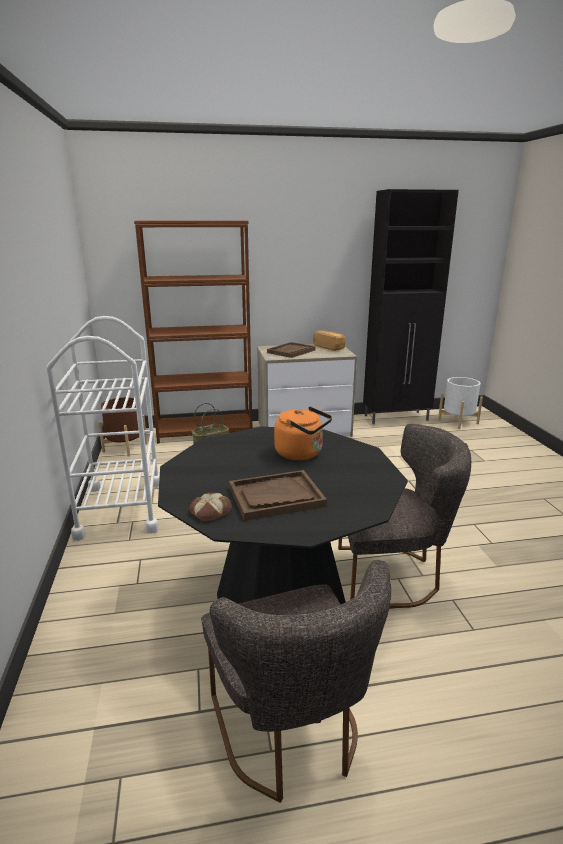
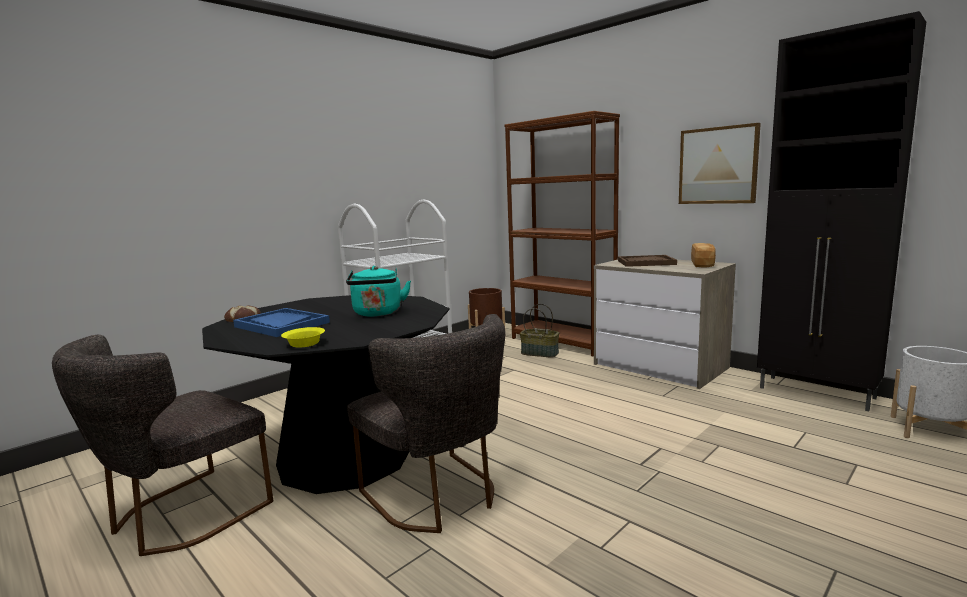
camera: 55 degrees right, 10 degrees down
(276, 497) = (281, 325): brown tray -> blue tray
(301, 454) = (378, 313): orange kettle -> turquoise kettle
(326, 271) = (718, 165): none -> picture
(371, 499) = (303, 344): none -> yellow bowl

